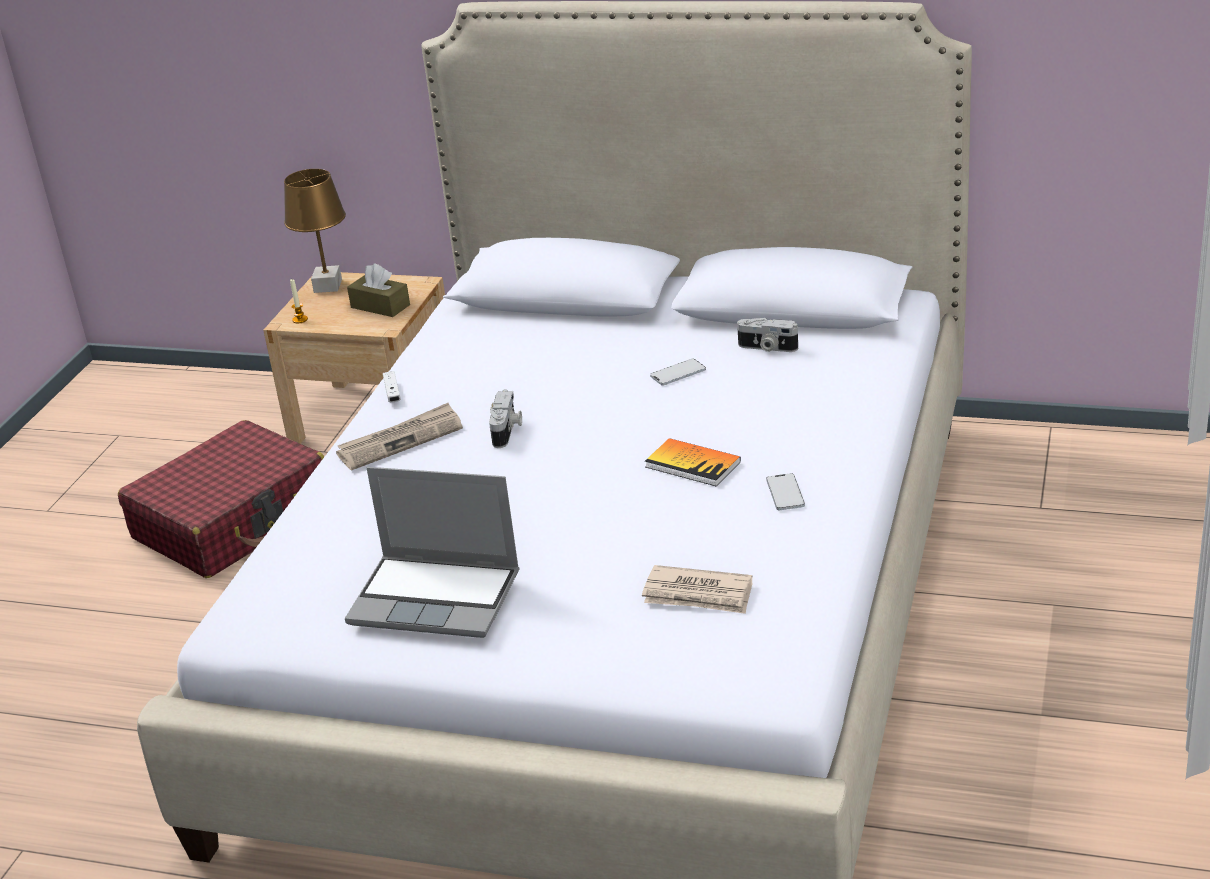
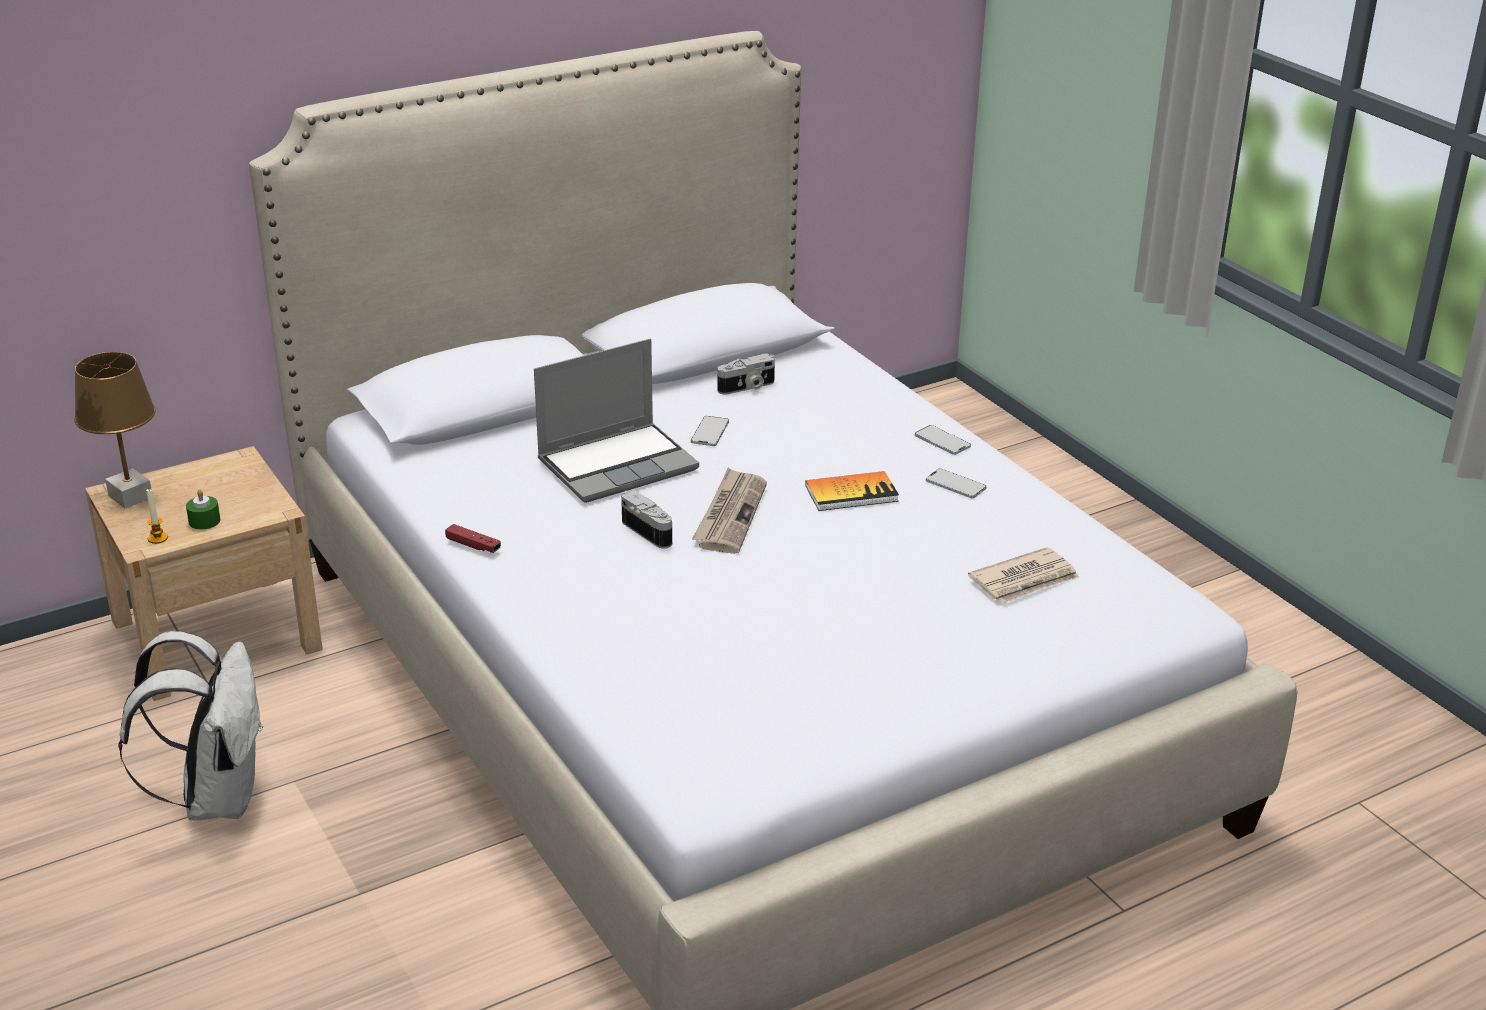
camera: 50 degrees left, 0 degrees up
(234, 521) = (216, 797): red suitcase -> white backpack
(339, 318) = (204, 521): none -> green candle
(380, 306) = (233, 494): brown tissue box -> none
(392, 393) = (473, 545): white game controller -> red game controller
(400, 440) = (563, 579): newspaper -> newspaper (730, 514)
(438, 598) = (847, 677): laptop -> laptop (618, 464)
(841, 453) = (942, 441): none -> phone

